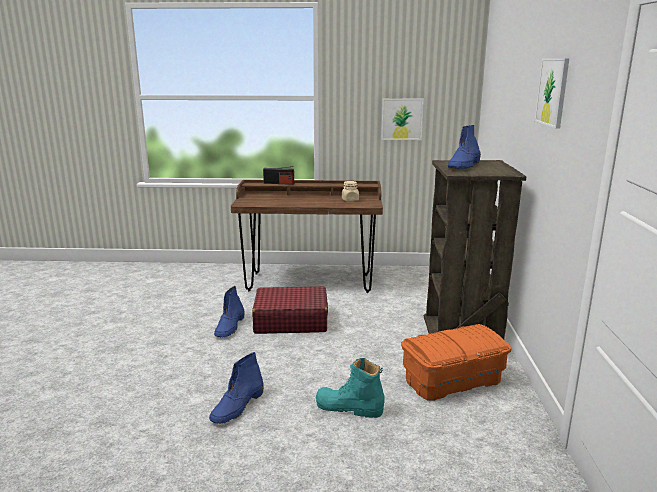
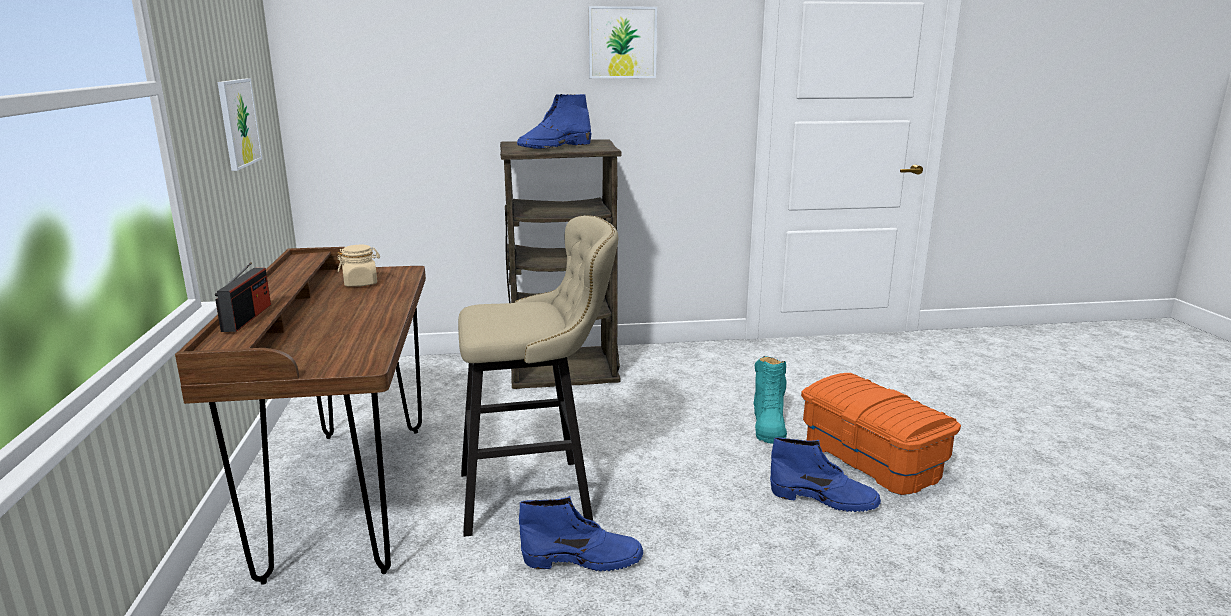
camera: 100 degrees left, 0 degrees up
(290, 321) = (542, 493): red suitcase -> beige stool
(452, 380) = (676, 374): orange storage box -> orange storage box (872, 458)
(463, 166) = (554, 147): blue boot -> blue boot turned 120 degrees clockwise

